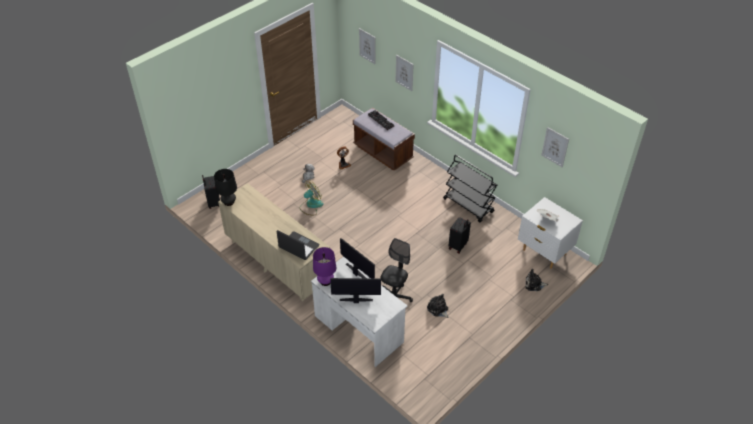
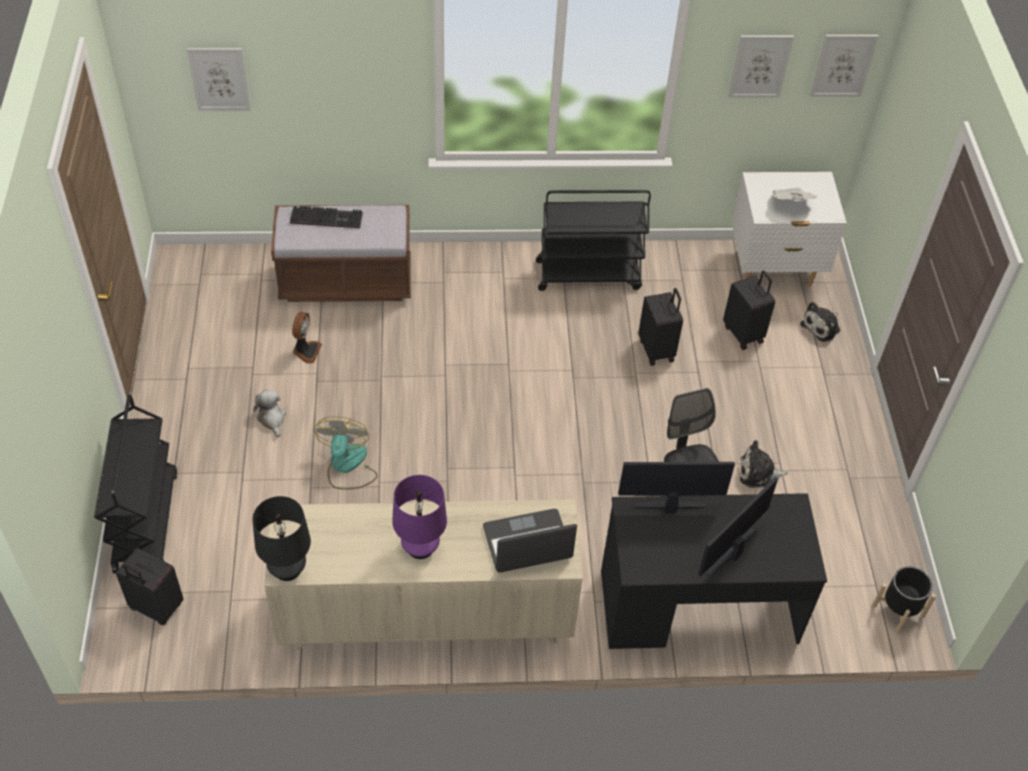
camera: 50 degrees left, 5 degrees up
(239, 178) = (145, 521): none -> black cart
(325, 281) = (645, 564): purple table lamp -> purple table lamp (420, 547)
(358, 329) = (697, 607): white desk -> black desk
(404, 72) = (343, 91): picture -> picture (843, 65)
(424, 388) = (898, 610): none -> black planter
(499, 264) = (744, 333): none -> black suitcase

